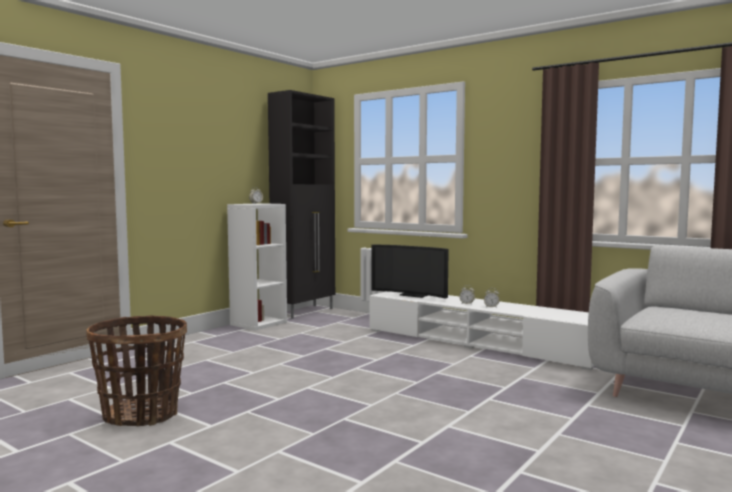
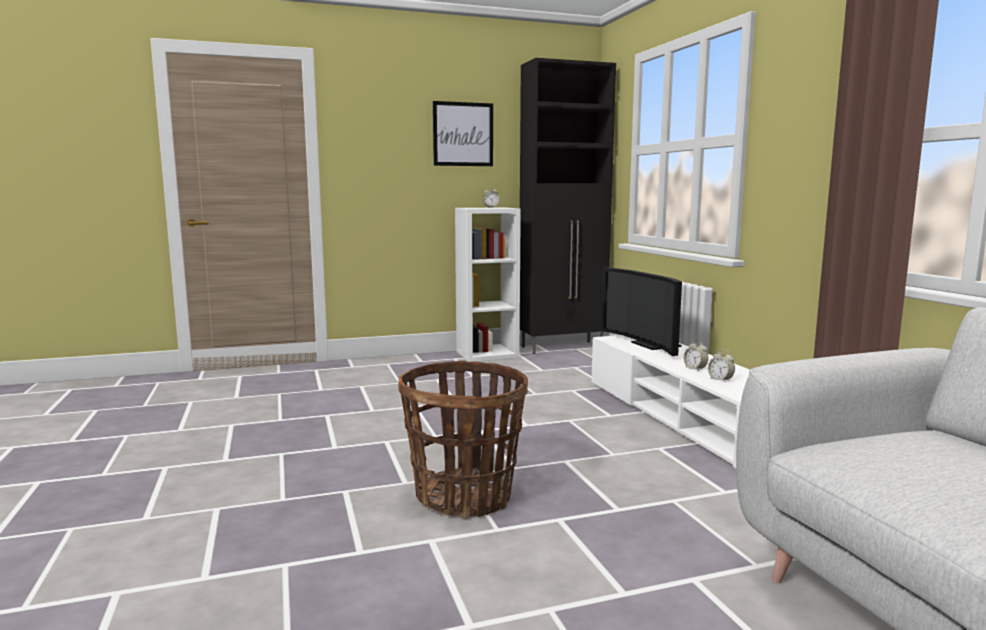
camera: 35 degrees right, 5 degrees up
(141, 415) = (202, 432): basket -> basket (464, 496)
(231, 144) = (463, 134): none -> picture

